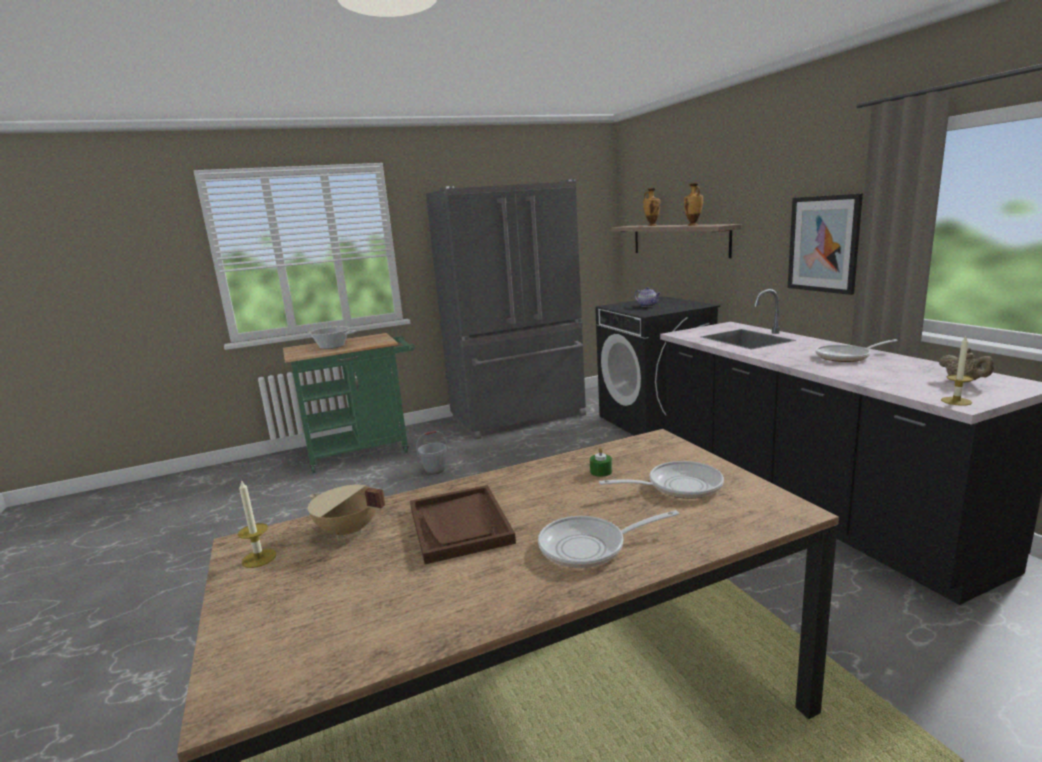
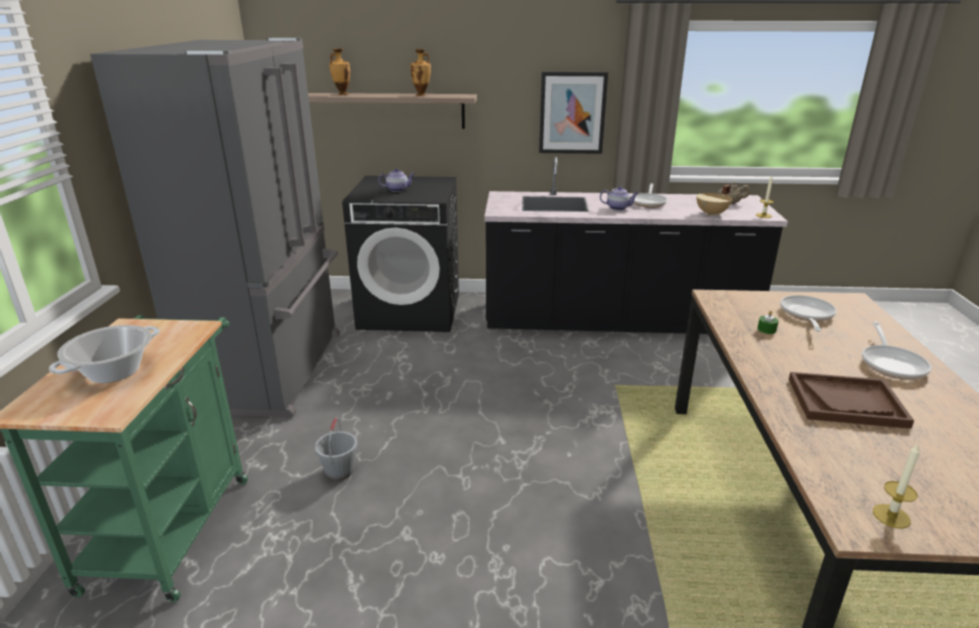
camera: 65 degrees left, 10 degrees up
(348, 531) = (844, 457): beige cooking pot -> beige cooking pot (712, 214)
(791, 353) = (618, 208): none -> teapot

